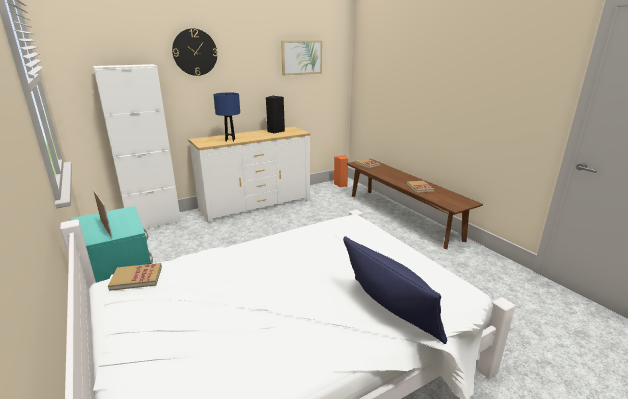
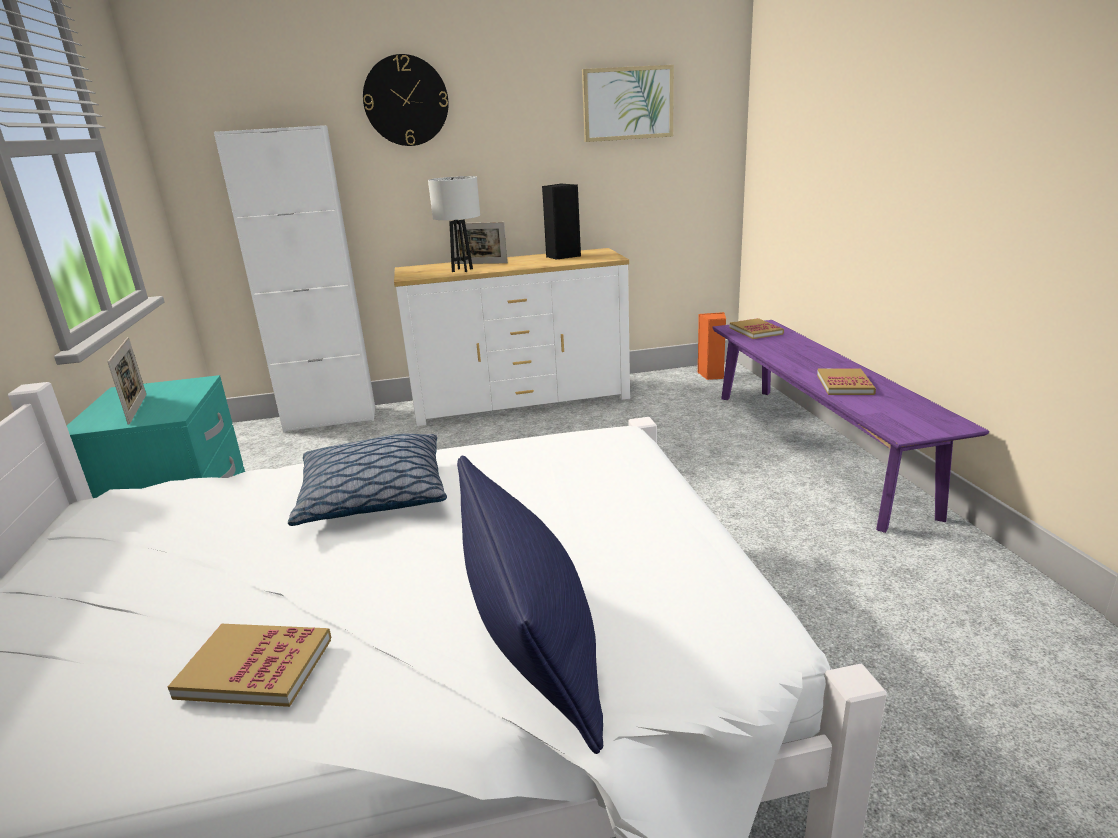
camera: 20 degrees right, 0 degrees up
(136, 278) = (133, 500): book -> book (255, 667)
(230, 140) = (462, 270): blue table lamp -> white table lamp
(236, 136) = (481, 263): none -> picture frame
(266, 260) = (373, 496): none -> pillow
(401, 215) = (812, 447): brown bench -> purple bench

